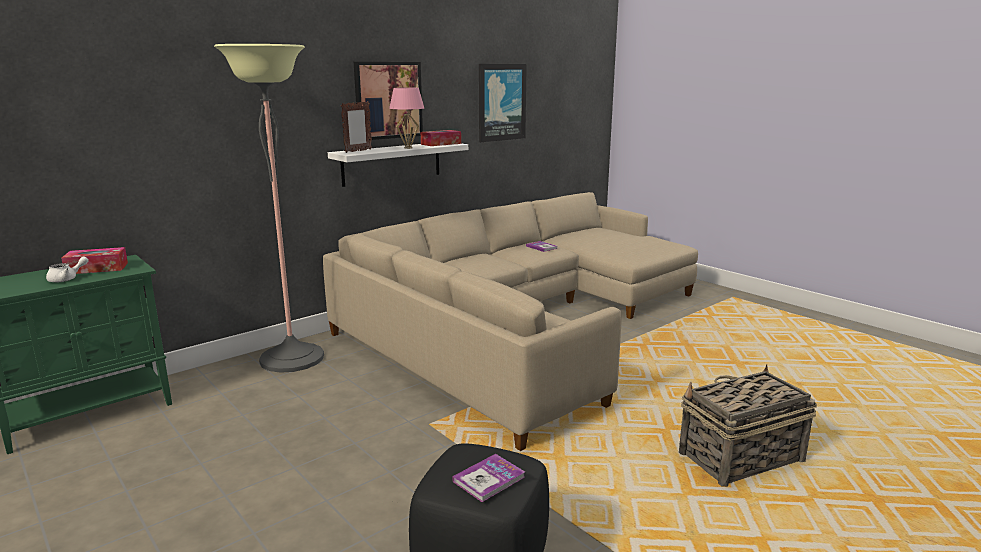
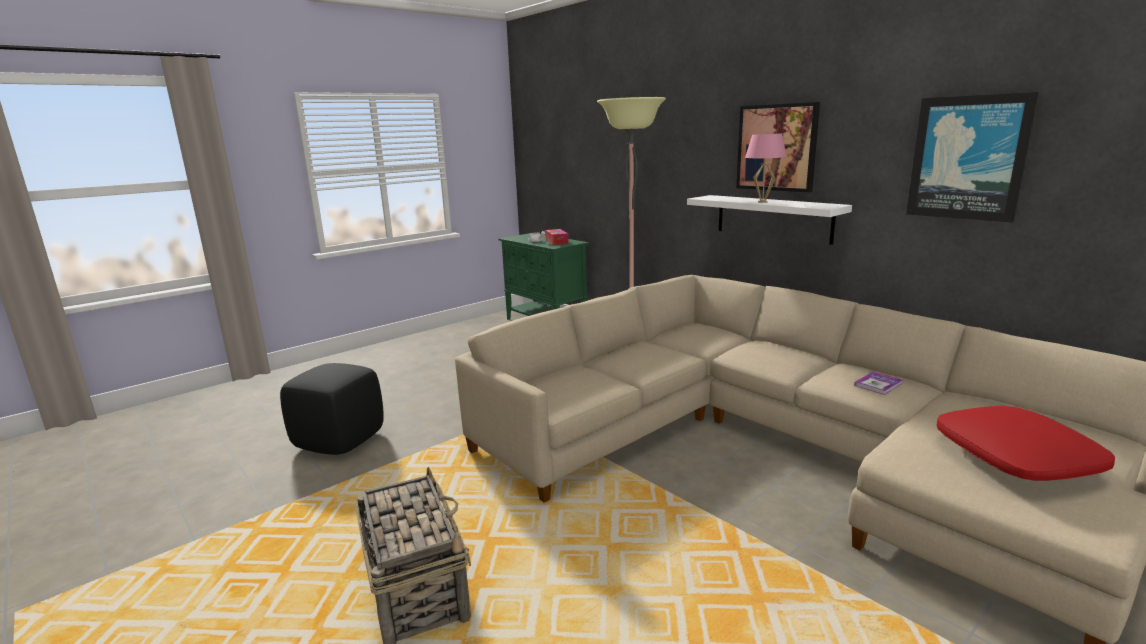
camera: 90 degrees right, 0 degrees up
(358, 151) = (721, 197): picture frame -> none
(441, 144) = (815, 205): tissue box -> none
(489, 479) = (314, 373): book -> none
(628, 241) = (1016, 457): none -> red pillow

